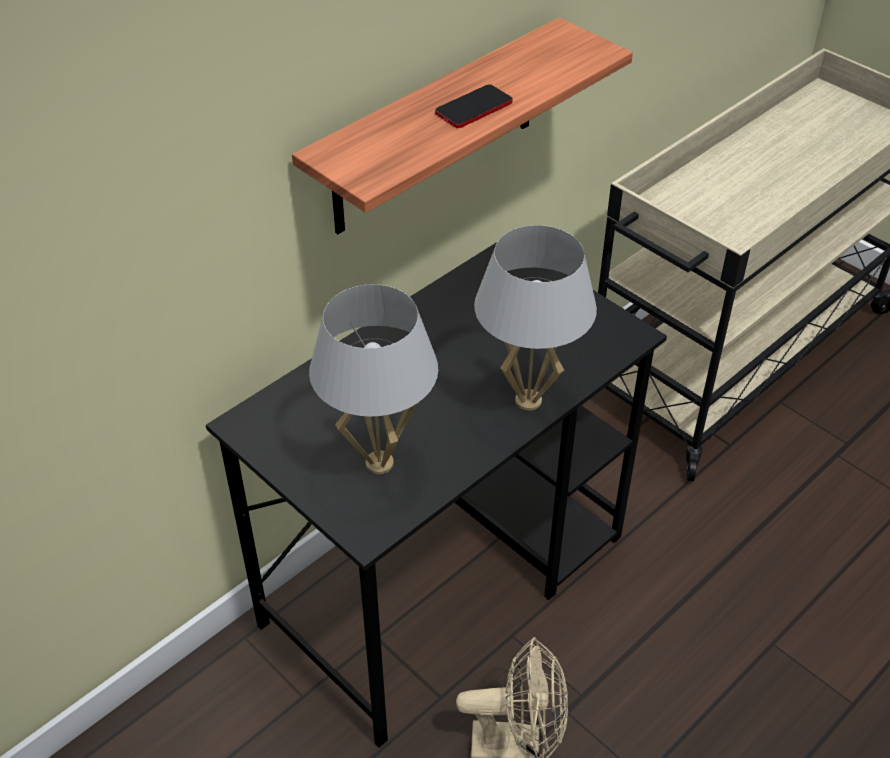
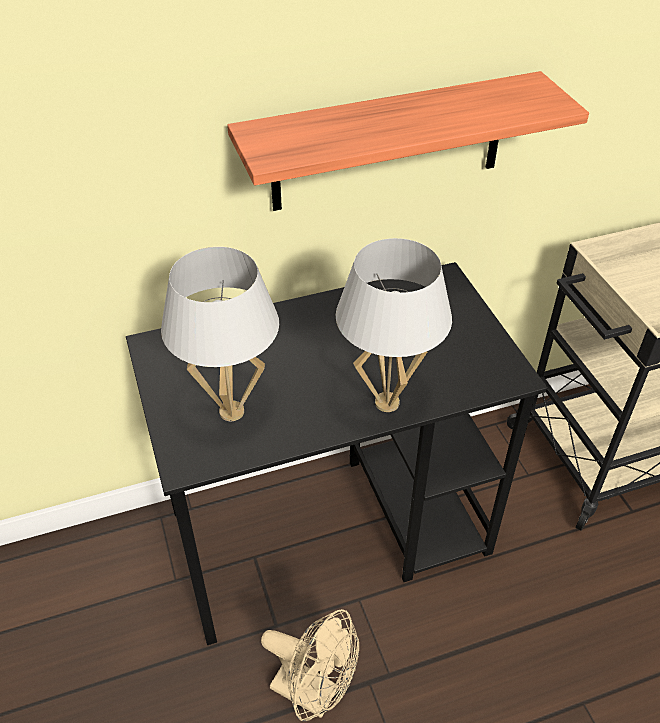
camera: 25 degrees right, 0 degrees up
(474, 108) = (406, 124): phone -> none

